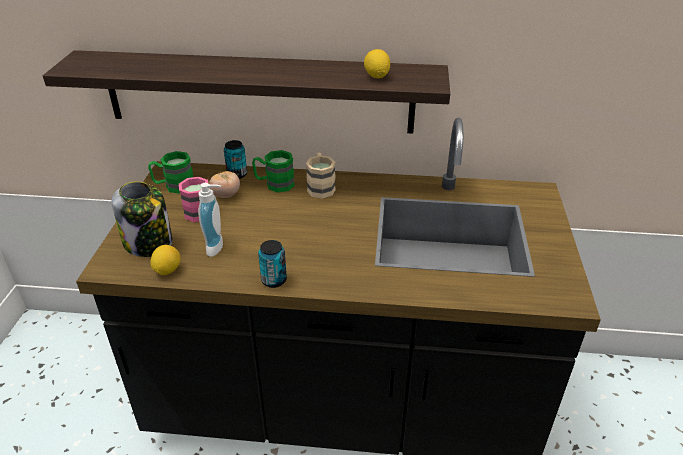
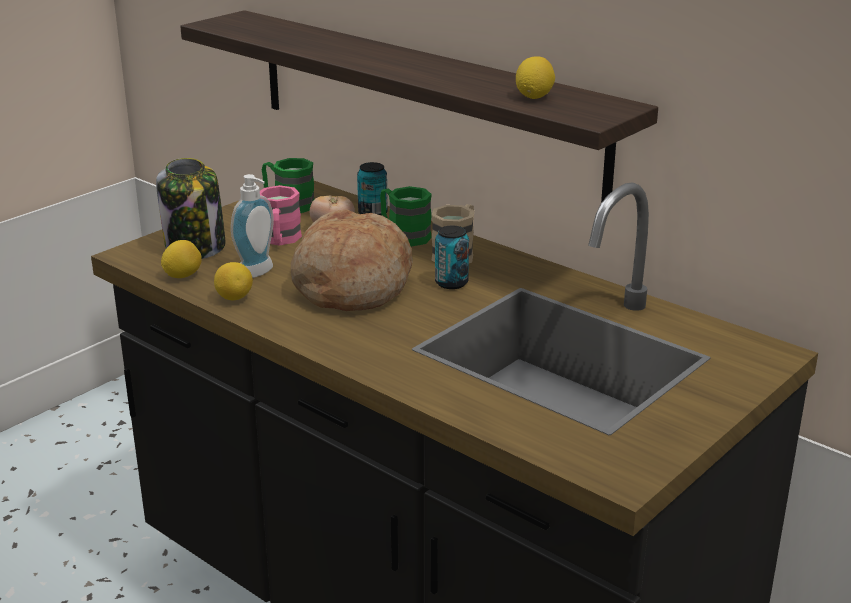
camera: 35 degrees right, 10 degrees down
(225, 274) = (234, 298): none -> lemon
(274, 280) = (277, 321): can -> can (451, 283)
(287, 233) = (351, 285): none -> bread

